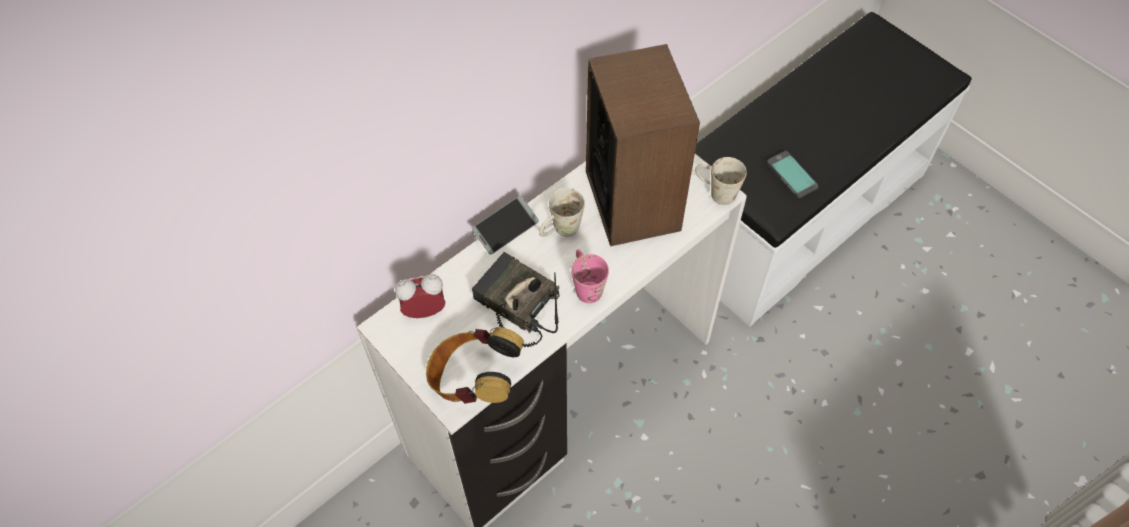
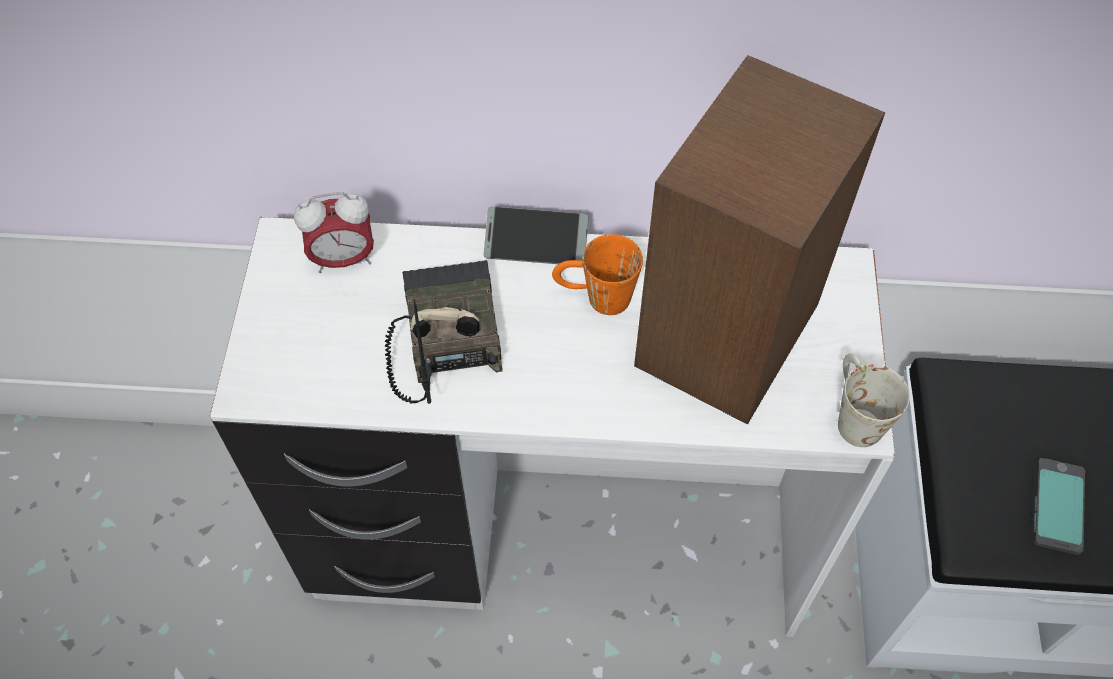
camera: 45 degrees right, 0 degrees up
(424, 310) = (343, 259): alarm clock -> alarm clock turned 135 degrees clockwise
(474, 380) = (300, 381): headphones -> none
(560, 231) = (595, 297): white mug -> orange mug
(585, 285) = (549, 385): pink mug -> none

